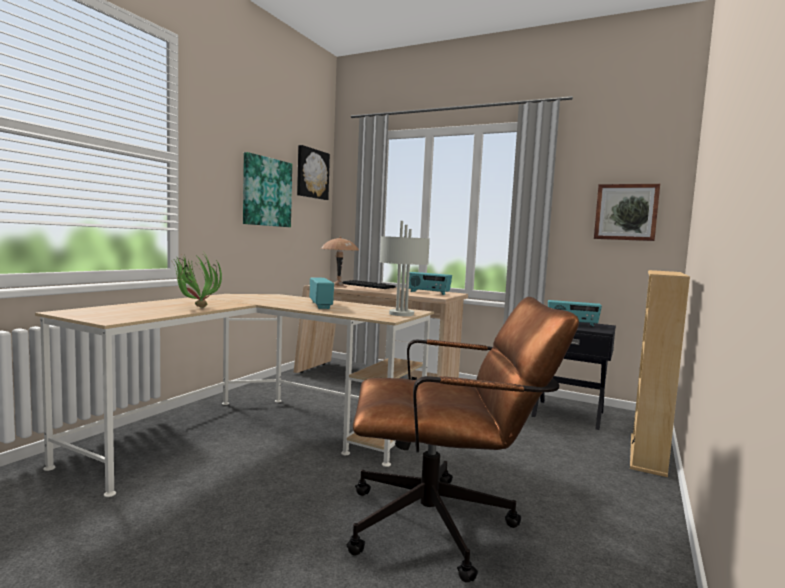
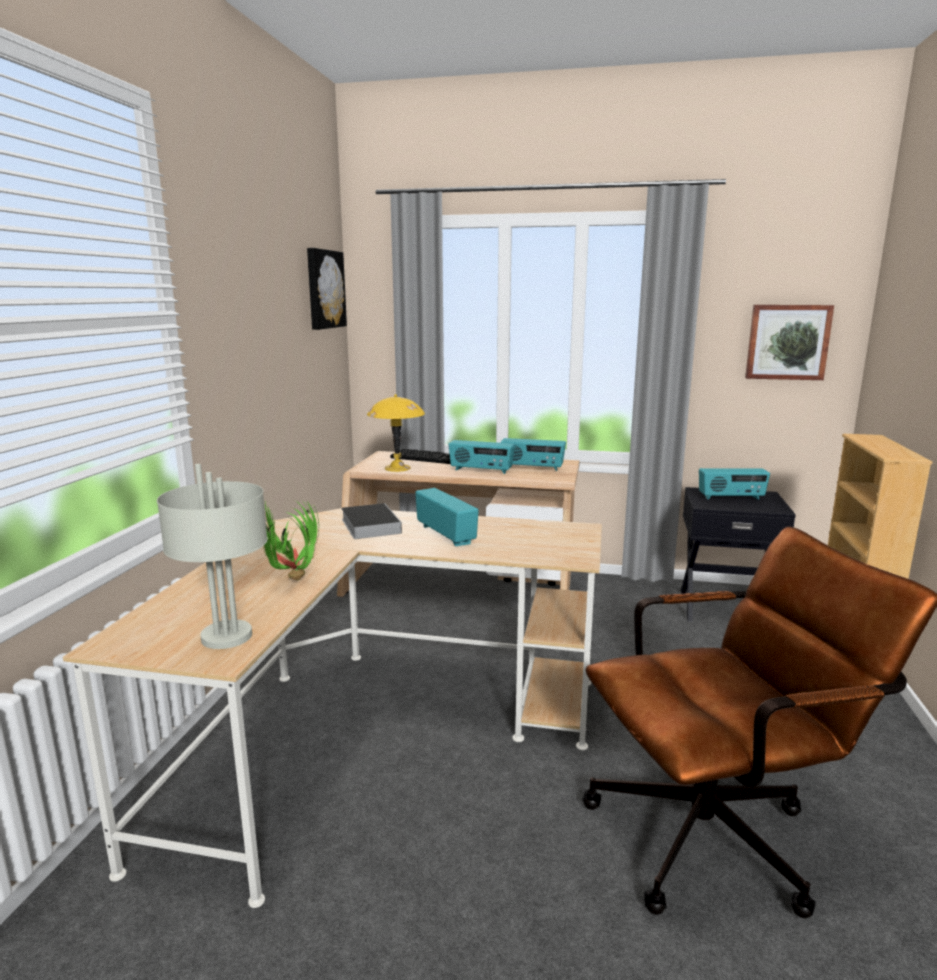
camera: 15 degrees left, 10 degrees up
(266, 192) = (279, 336): picture -> none
(281, 299) = (369, 525): none -> book
(339, 286) = (398, 468): brown table lamp -> yellow table lamp
(391, 291) = (481, 470): none -> radio
(401, 314) = (575, 541): grey table lamp -> grey table lamp (227, 636)

